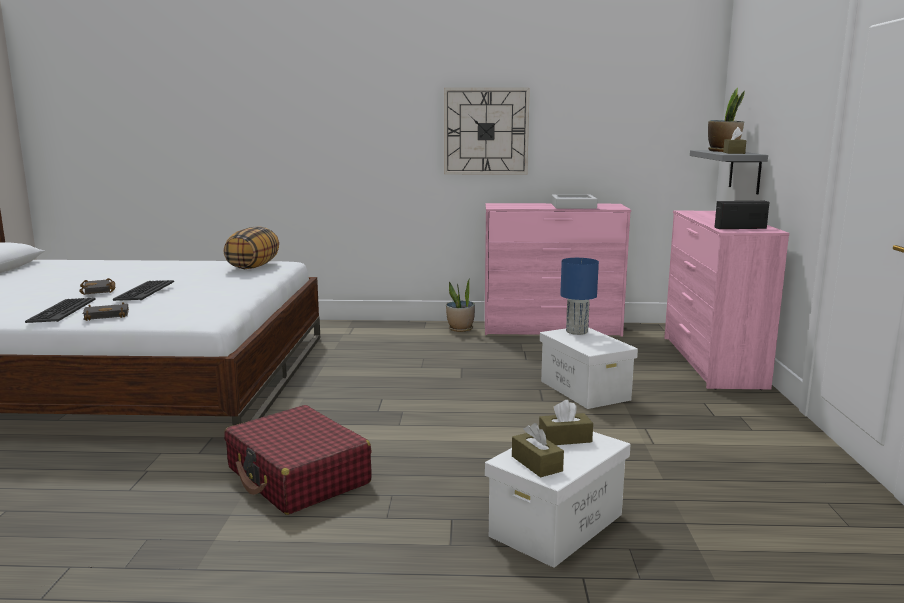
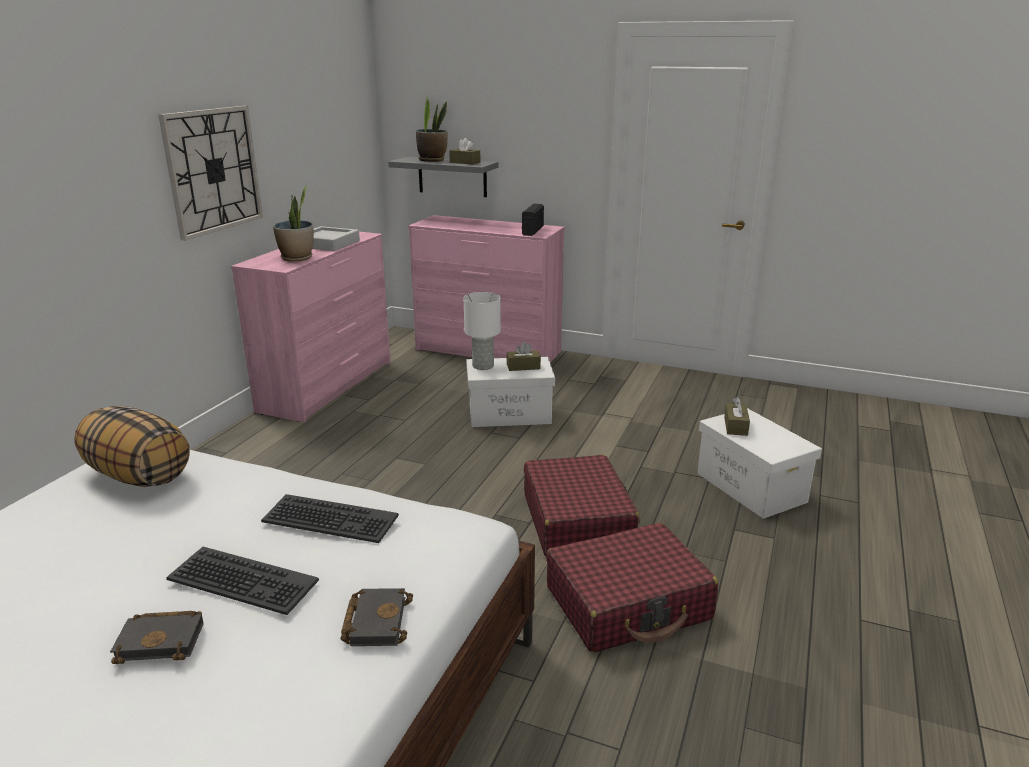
camera: 70 degrees left, 10 degrees up
(61, 311) = (296, 682): keyboard -> keyboard (329, 520)
(414, 442) = (577, 520): none -> red suitcase
(460, 329) = (263, 432): potted plant -> potted plant (297, 258)
(536, 463) = (779, 445): brown tissue box -> brown tissue box (523, 367)
(577, 331) = (483, 365): blue table lamp -> white table lamp

